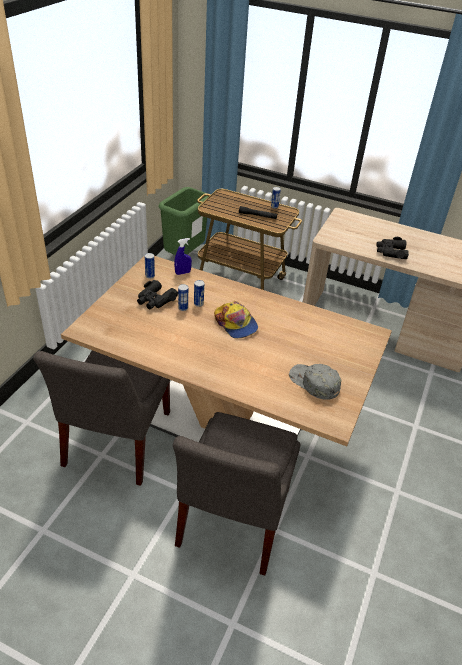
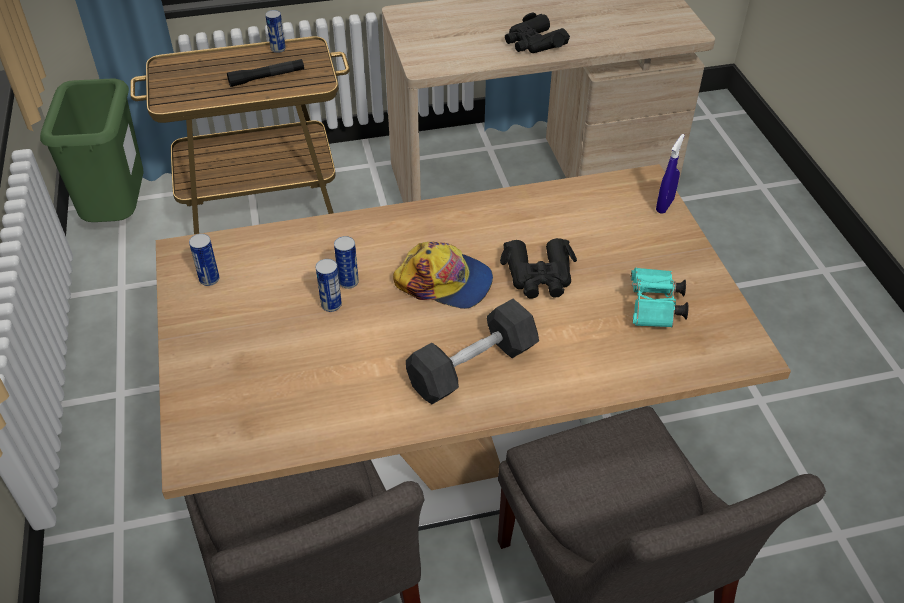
camera: 35 degrees left, 5 degrees up
(155, 300) = (268, 318): black binoculars -> black binoculars (539, 276)
(183, 273) = (261, 242): blue spray bottle -> blue spray bottle (664, 205)
(210, 359) = (472, 367): none -> black dumbbell
(314, 383) = (654, 309): grey cap -> turquoise binoculars

